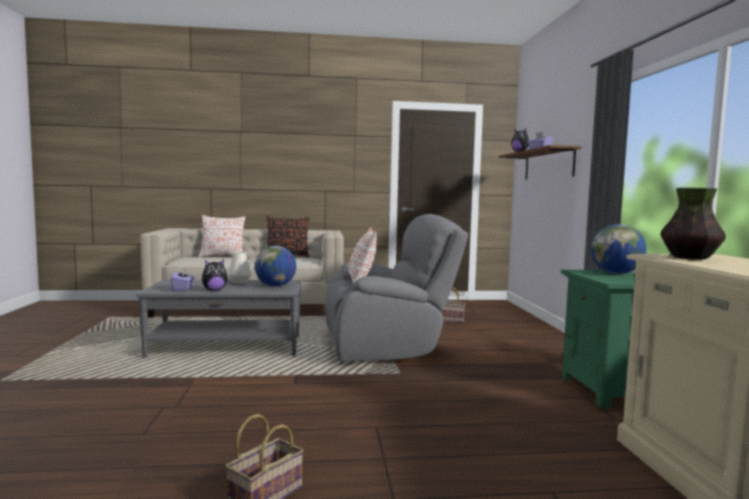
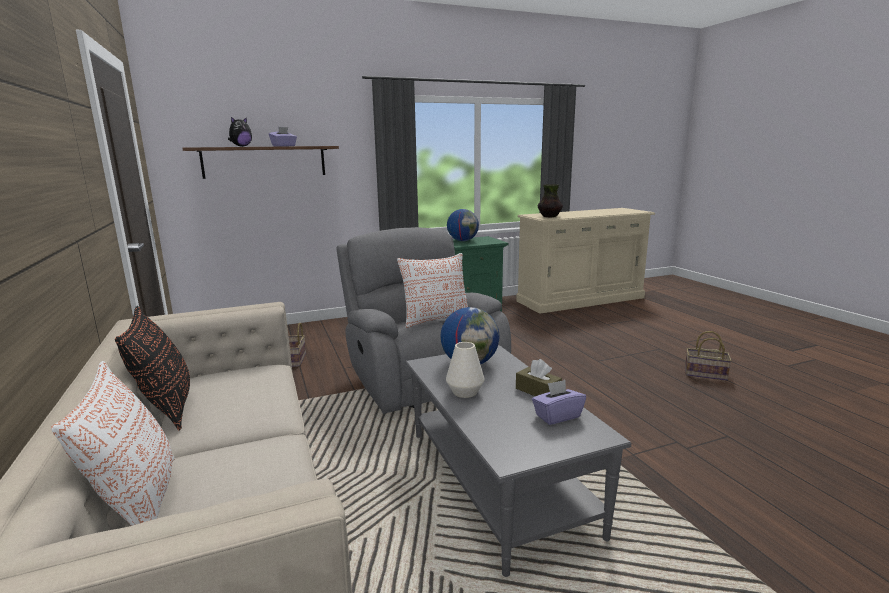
camera: 105 degrees left, 10 degrees up
(214, 290) = (537, 391): plush toy -> brown tissue box

